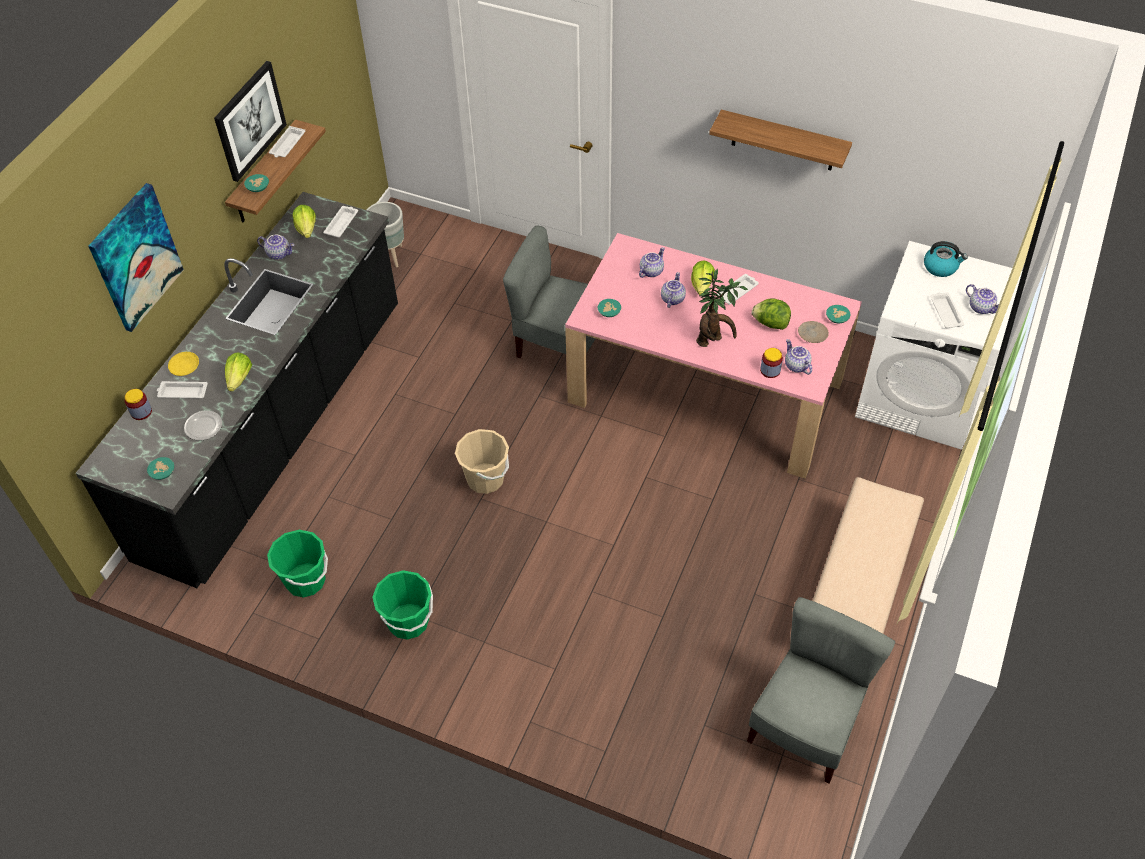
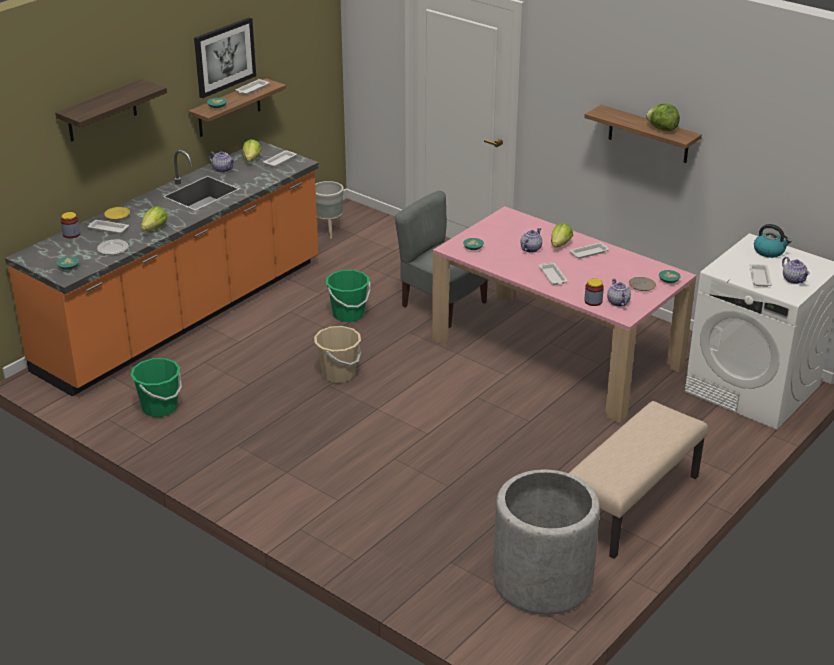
camera: 15 degrees right, 20 degrees down
(135, 257) = (102, 111): picture -> shelf
(276, 429) = (184, 316): black counter -> orange counter
(408, 622) = (230, 448): green bucket -> green bucket (348, 314)
(651, 271) = (521, 231): teapot -> none
(713, 339) = (553, 276): potted plant -> white tray
(770, 323) = (608, 275): lettuce -> lettuce (662, 129)
(805, 726) = (543, 581): grey chair -> grey planter

